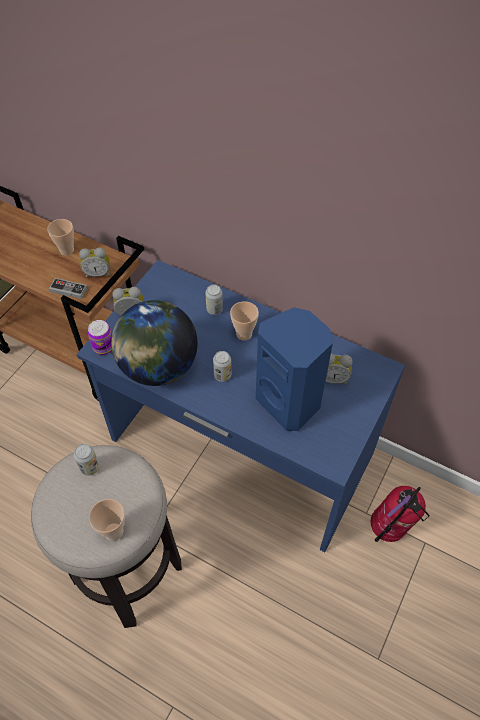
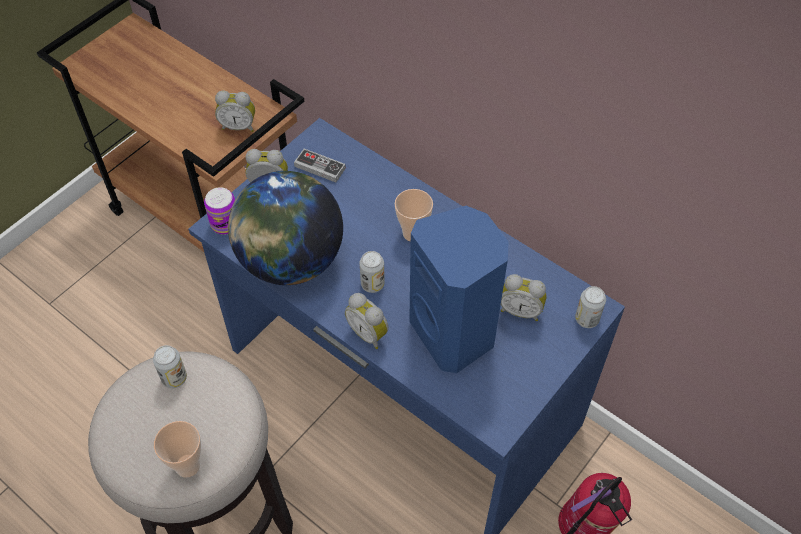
camera: 10 degrees right, 0 degrees up
(67, 250) = (205, 90): cup -> none
(68, 290) = (196, 142): game controller -> game controller (320, 167)
(214, 309) = (380, 194): can -> can (587, 319)
(227, 411) = (369, 333): none -> alarm clock

